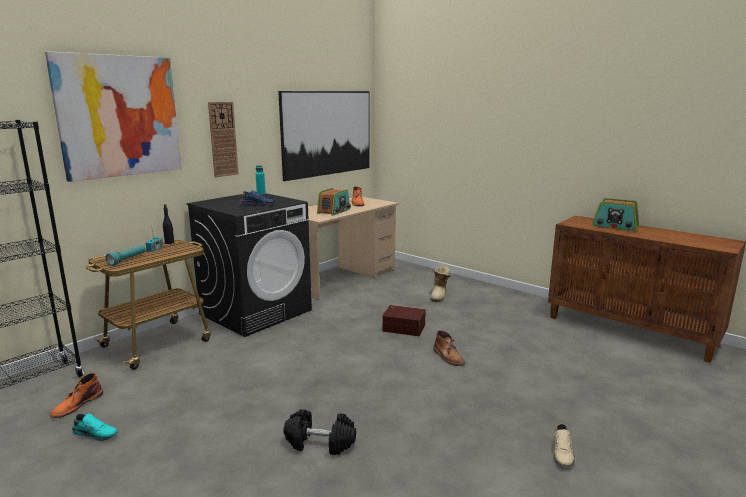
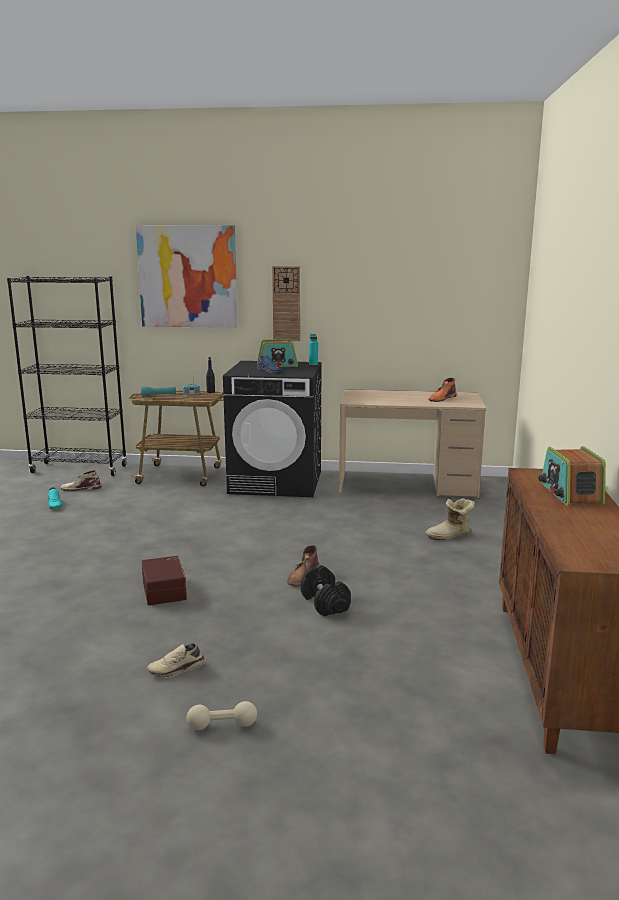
camera: 55 degrees right, 0 degrees up
(76, 405) = (80, 488): orange boot -> beige boot
(320, 443) = (100, 567): black dumbbell -> black dumbbell (324, 603)
(327, 133) = (433, 307): picture -> none
(334, 211) = (389, 399): radio -> radio (277, 365)
(404, 327) = (338, 541): brown storage box -> brown storage box (165, 590)
(656, 455) = (222, 725): none -> beige dumbbell

